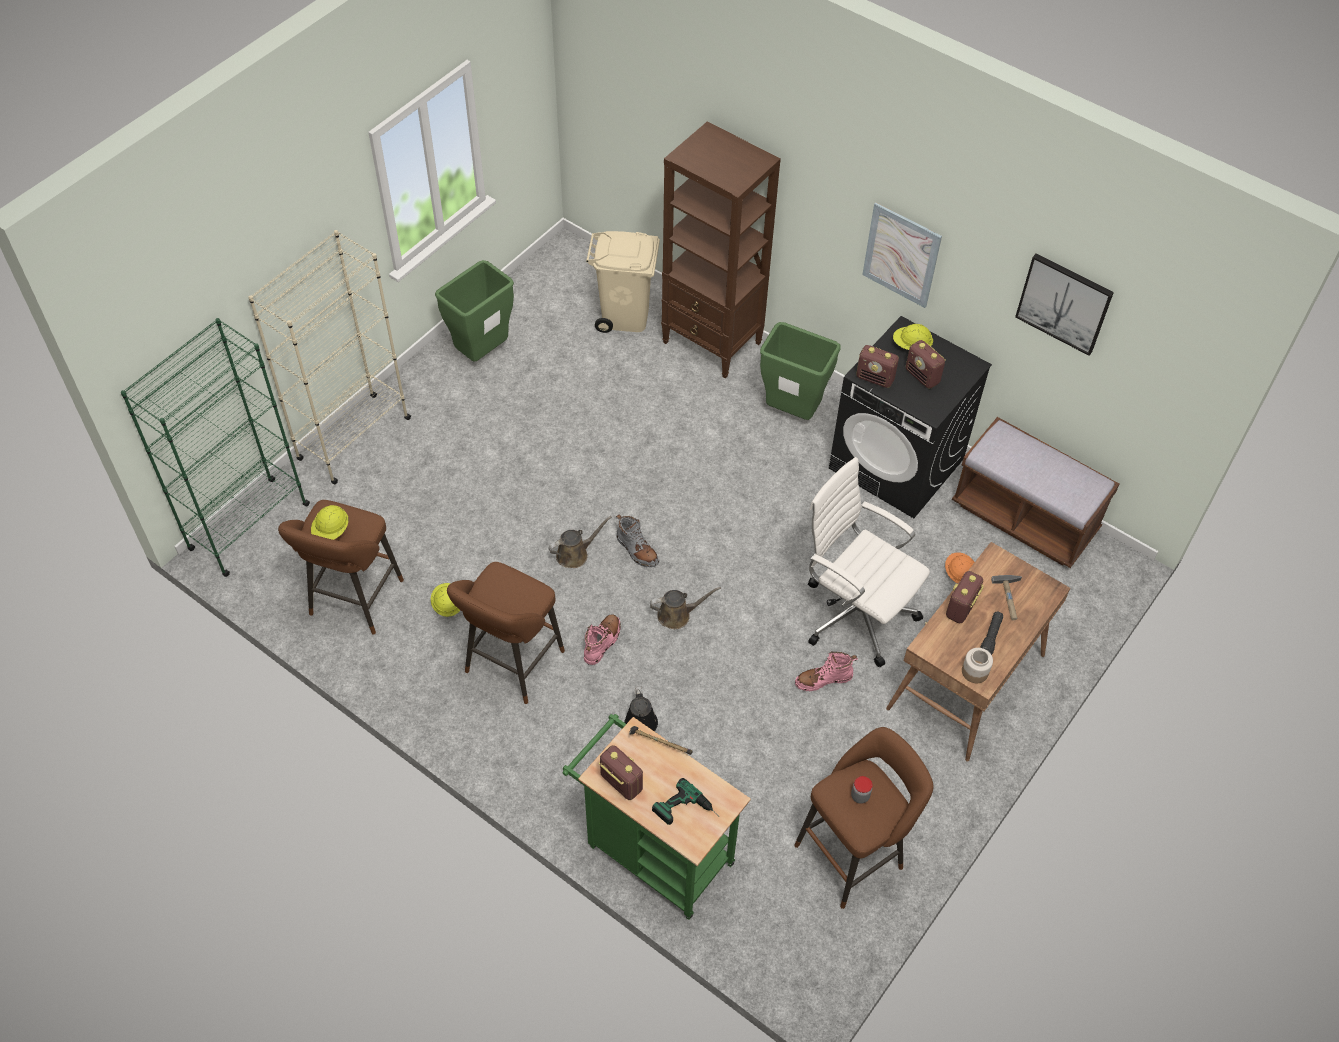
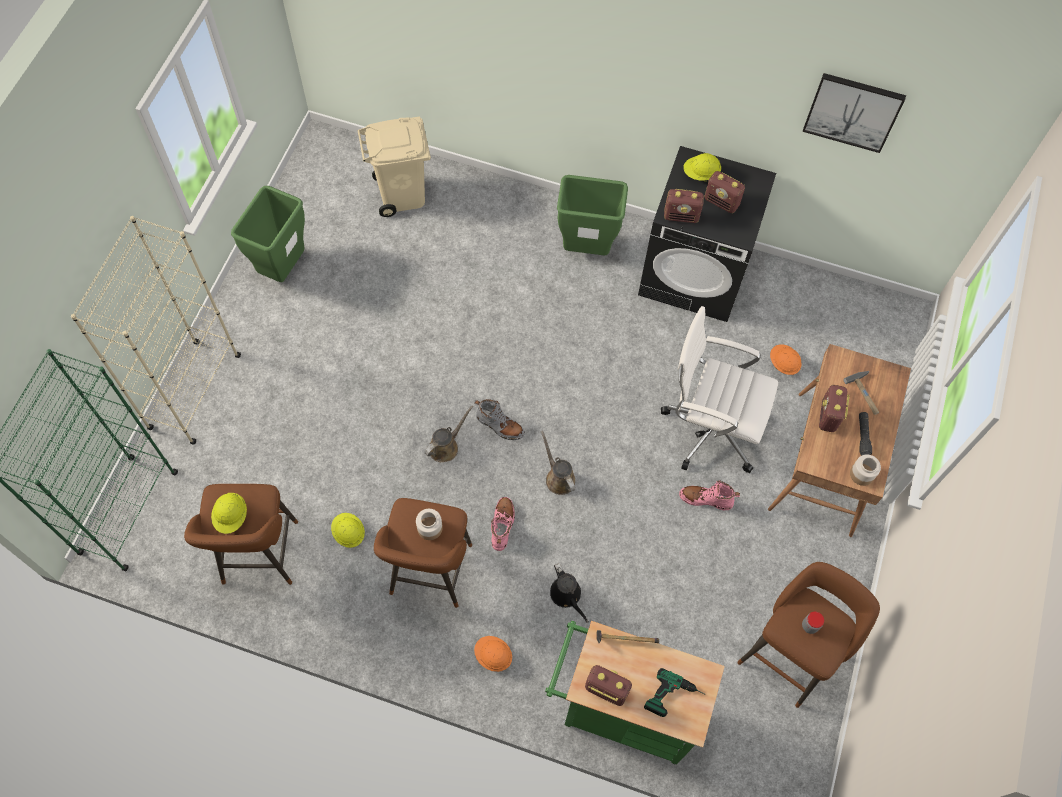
camera: 20 degrees left, 10 degrees up
(512, 594) = (429, 528): none -> jar
(543, 760) = (493, 656): none -> orange hard hat
(677, 615) = (558, 477): brown watering can -> brown watering can turned 90 degrees counterclockwise
(712, 343) = (491, 200): brown bookcase -> none
(823, 679) = (706, 499): pink boot -> pink boot turned 45 degrees clockwise
(901, 255) = (678, 94): picture -> none
(1024, 518) = (818, 294): brown bench -> none

